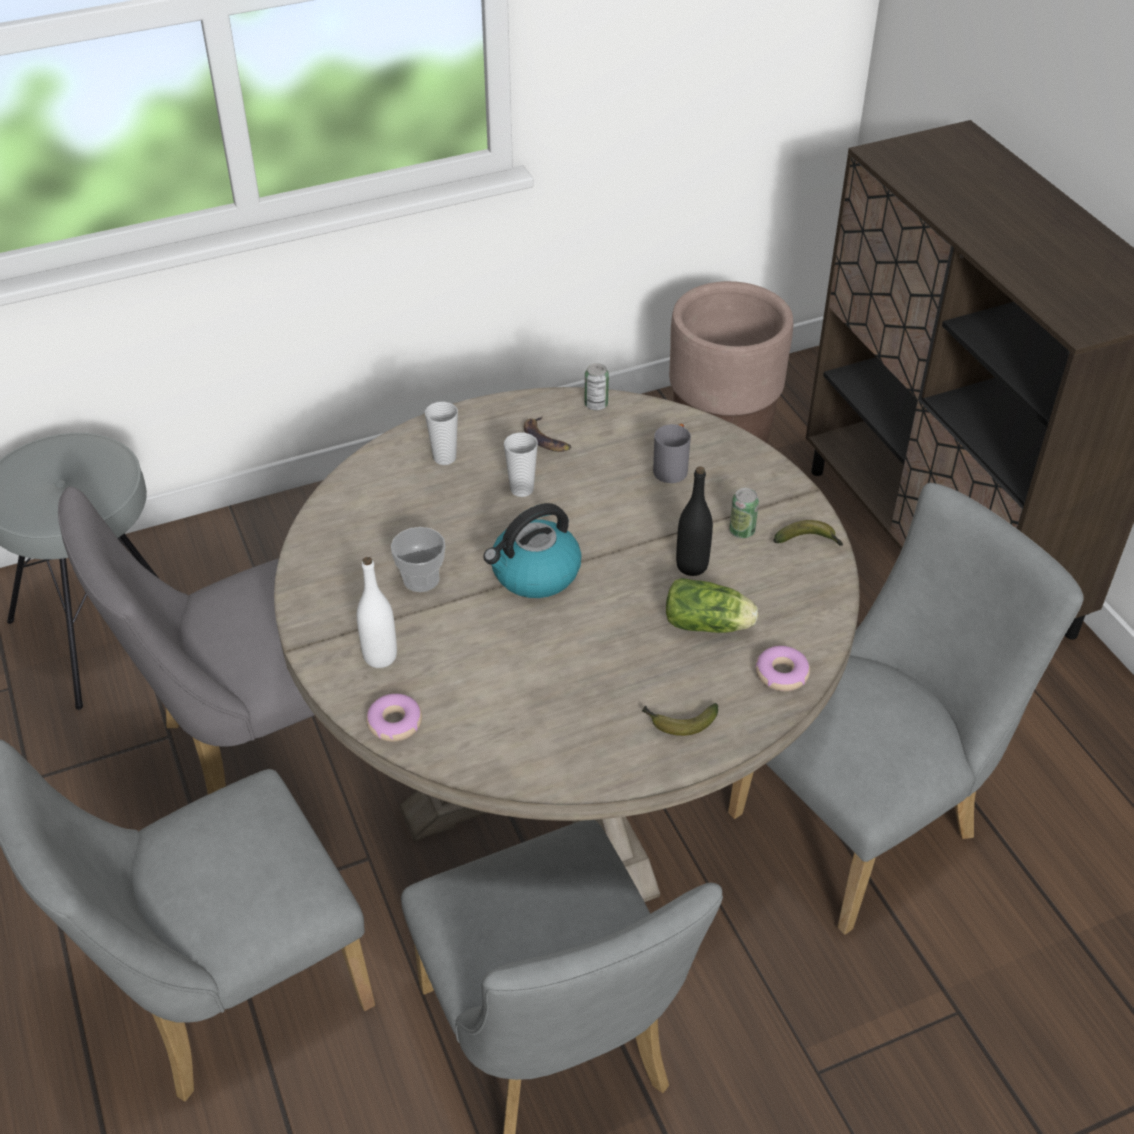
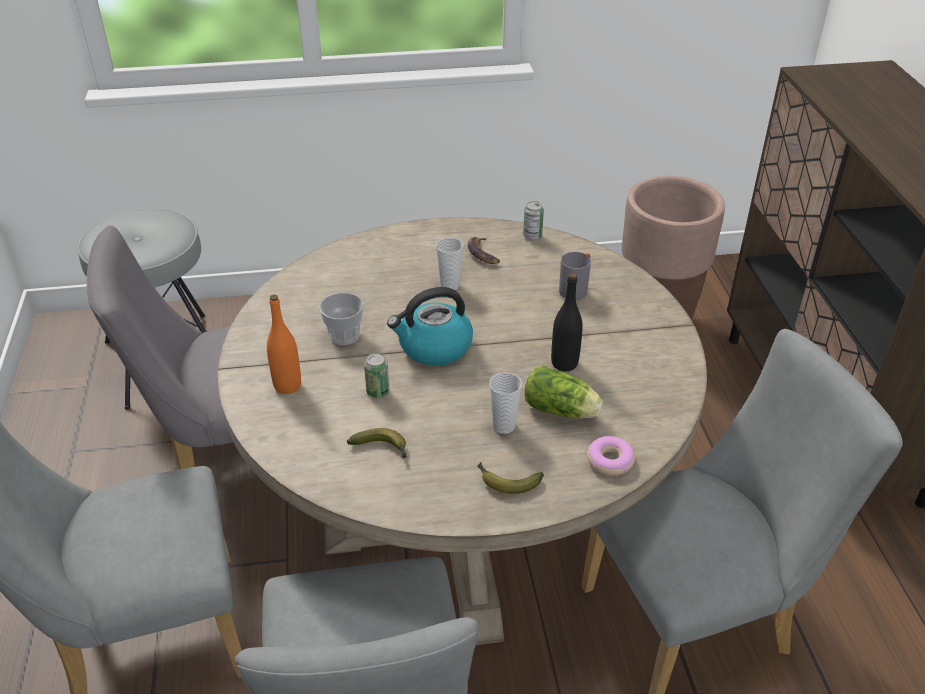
camera: 15 degrees right, 5 degrees down
(380, 656) = (287, 385): white bottle -> orange bottle
(394, 723) = (275, 437): donut -> none
(444, 458) = (400, 254): cup -> cup (504, 426)
(742, 531) = (616, 344): can -> can (378, 392)
(809, 541) = (671, 362): banana -> banana (382, 448)

